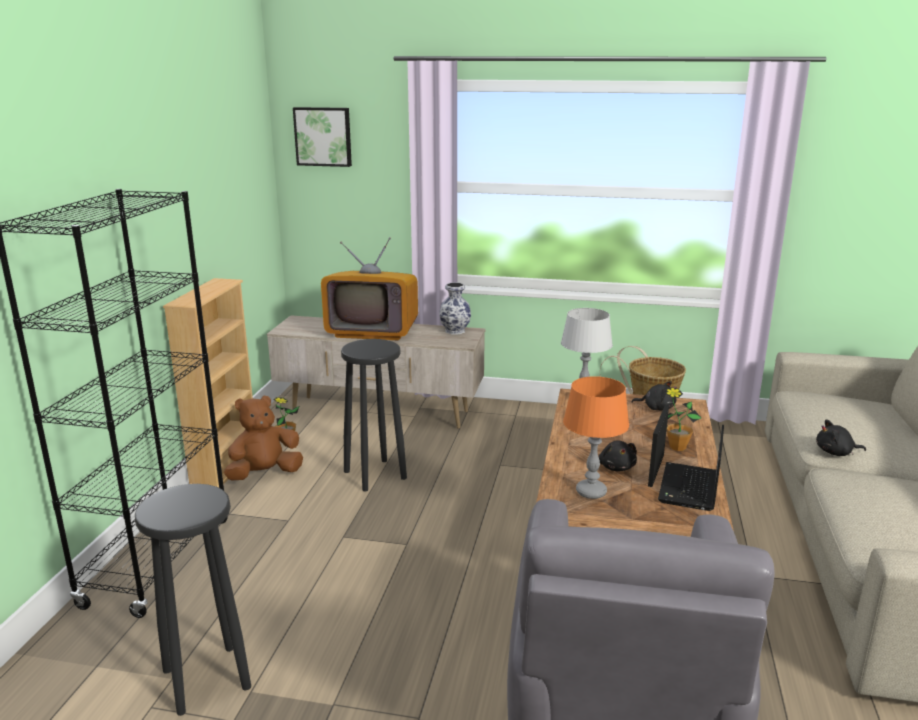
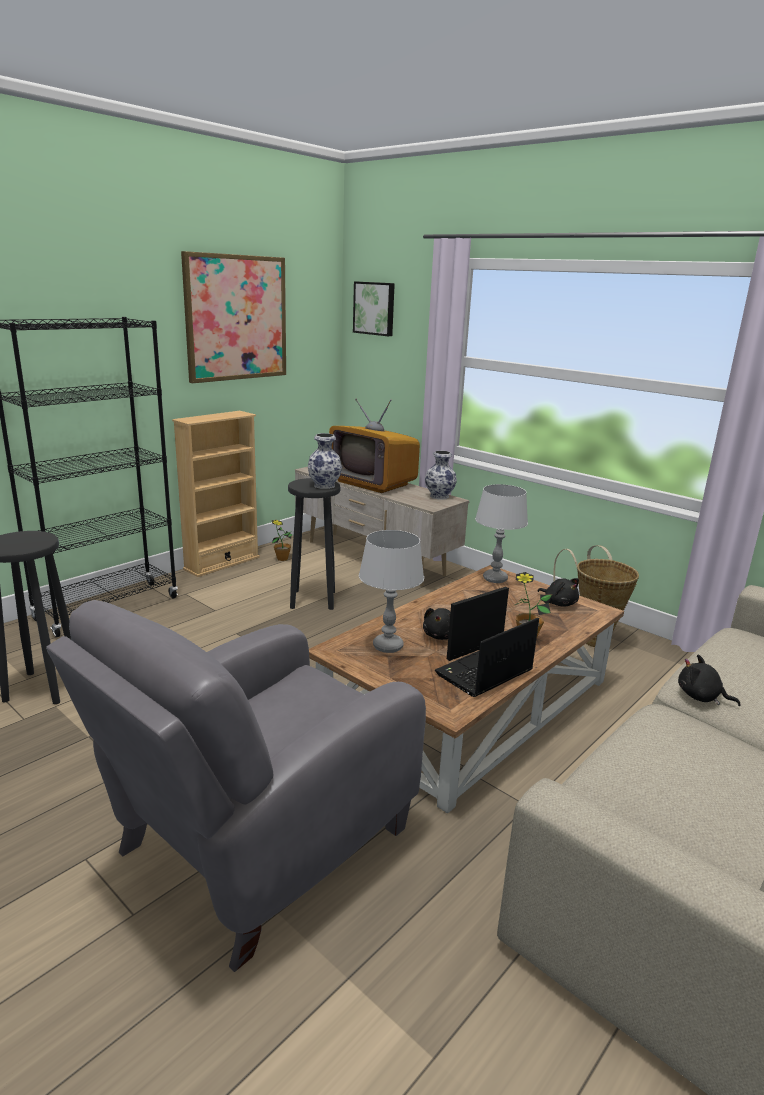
camera: 30 degrees right, 0 degrees up
(199, 168) = (236, 318): none -> picture
(264, 474) = (239, 576): brown plush toy -> none
(383, 346) = (325, 485): none -> vase
(590, 492) = (387, 646): orange table lamp -> grey table lamp

